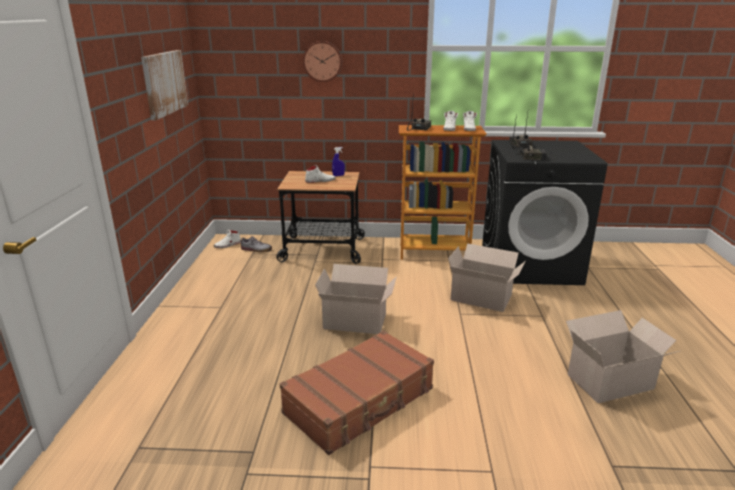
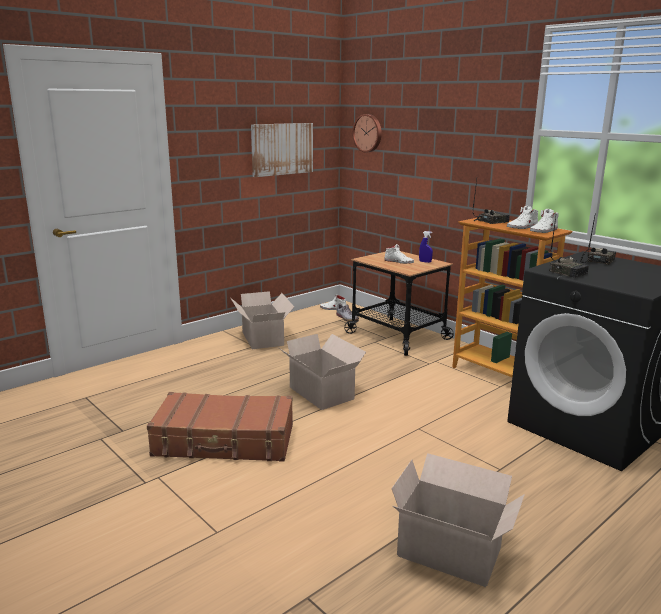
camera: 45 degrees right, 5 degrees down
(322, 61) = (434, 141): wall clock -> wall clock (368, 133)
(482, 298) = (467, 428): cardboard box -> cardboard box (262, 339)

